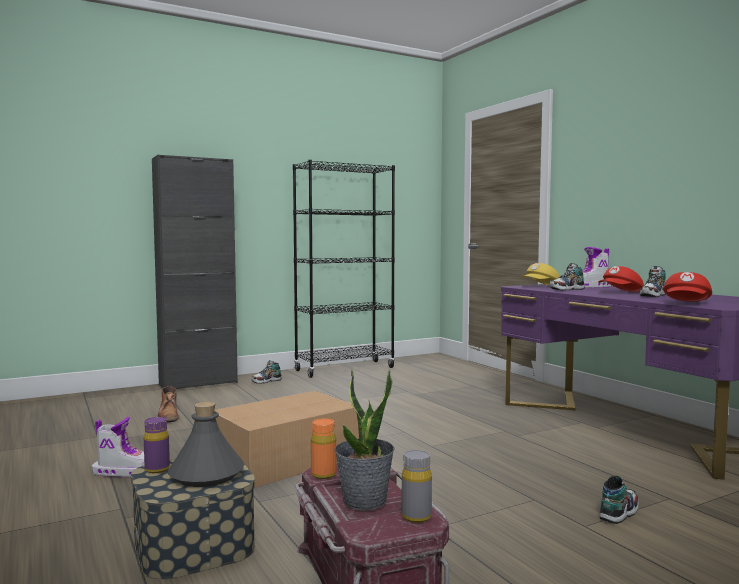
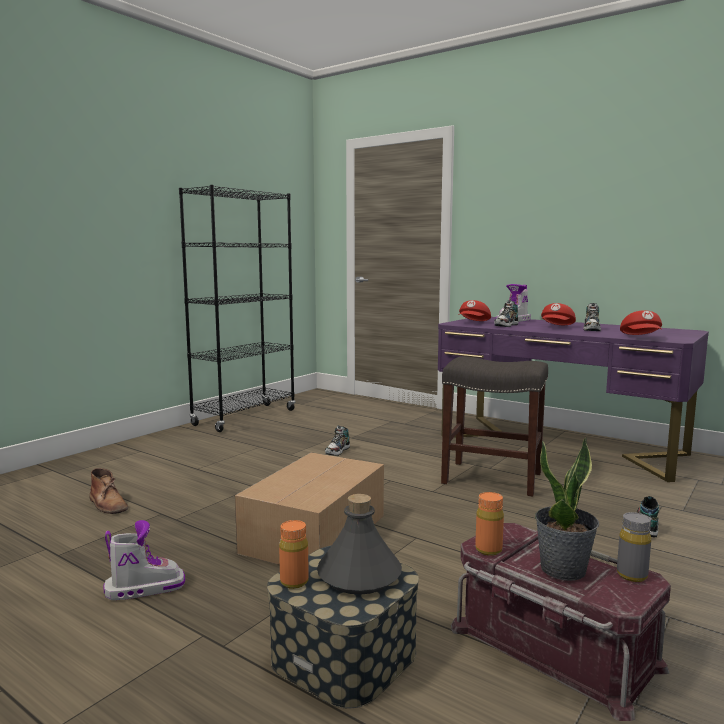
camera: 25 degrees left, 5 degrees up
(157, 469) = (294, 582): purple bottle -> orange bottle
(198, 383) = (92, 456): black cabinet -> none
(266, 381) = (175, 443): shoe -> shoe (337, 451)
(505, 444) = (490, 478): none -> grey stool
(541, 286) = (474, 322): yellow cap -> red cap

